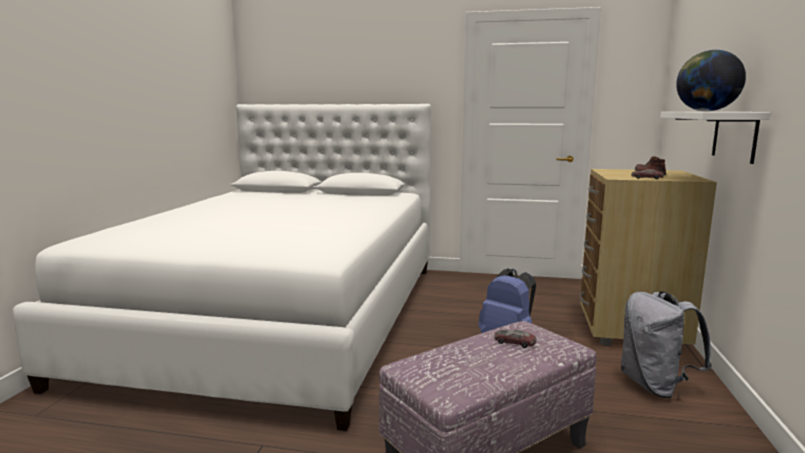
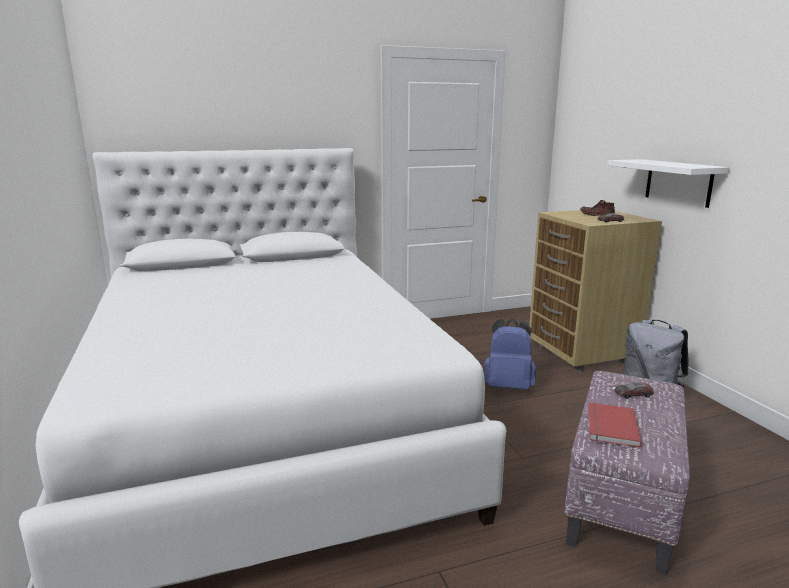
camera: 30 degrees left, 5 degrees up
(439, 357) = (609, 426): none -> red book
(705, 111) = (662, 163): globe -> none

